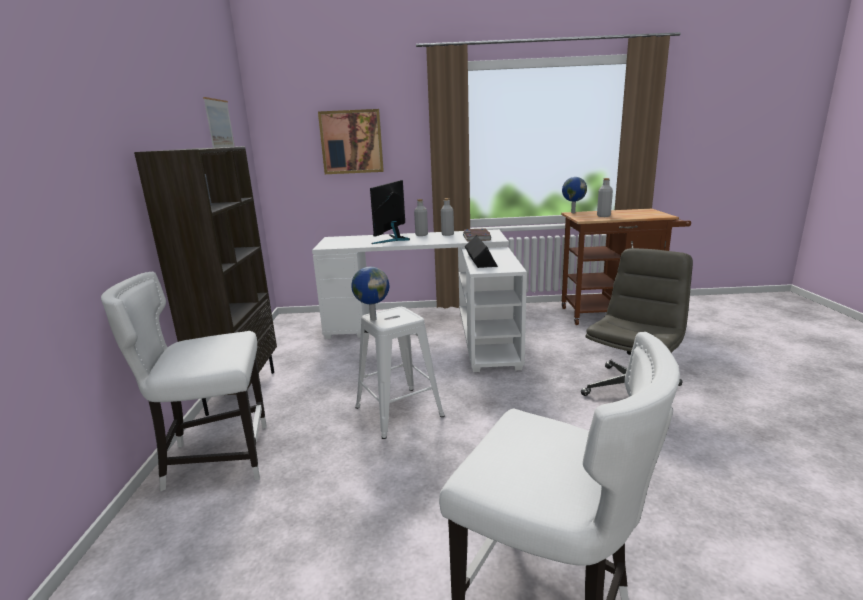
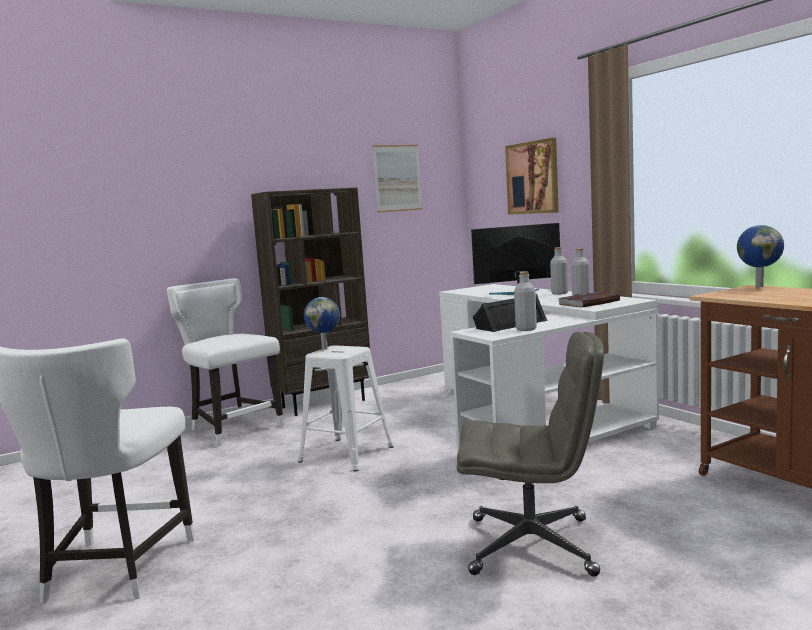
camera: 60 degrees right, 10 degrees down
(603, 216) = (766, 295): grey bottle -> grey bottle (526, 329)

